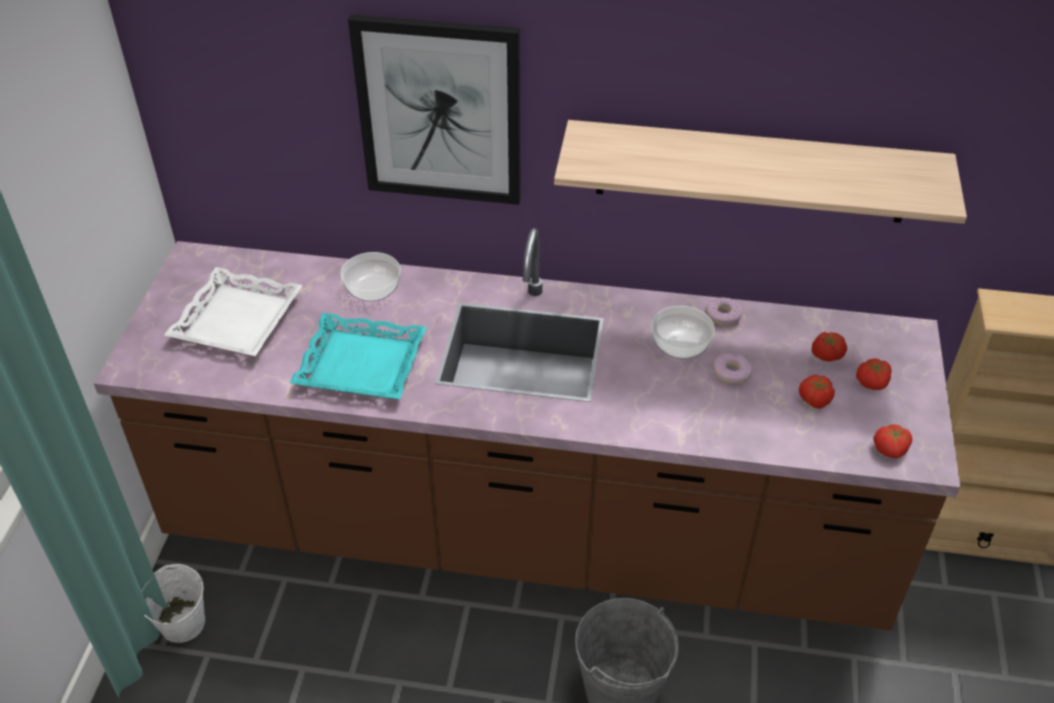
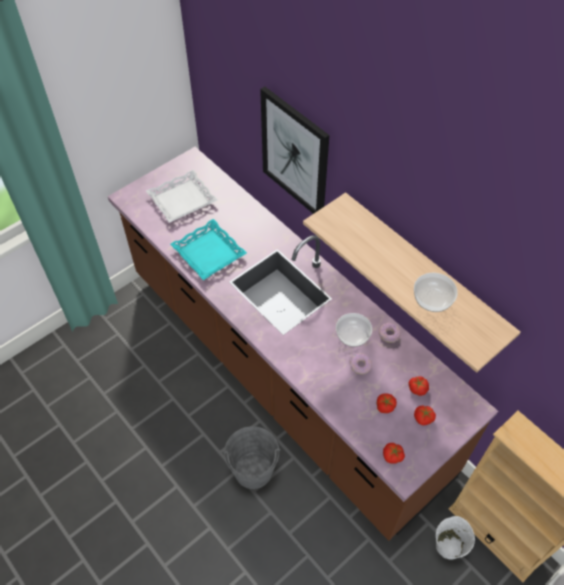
camera: 40 degrees right, 10 degrees up
(182, 622) = (119, 314): white bucket -> white bucket (449, 545)
(373, 288) = (249, 219): bowl -> bowl (433, 299)

